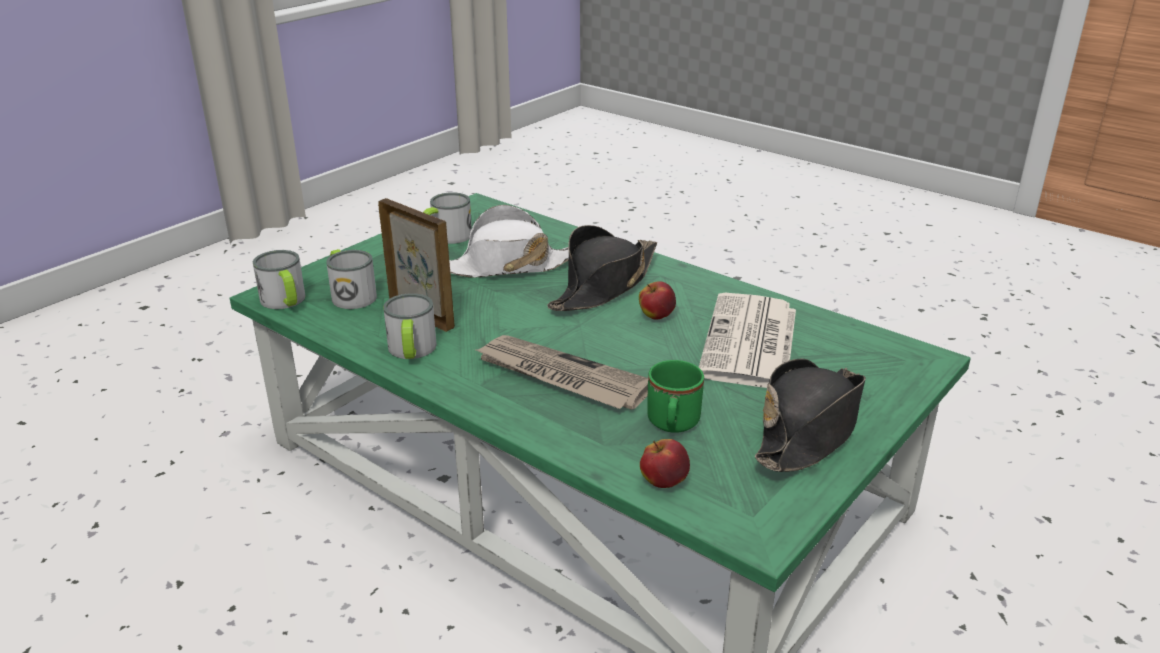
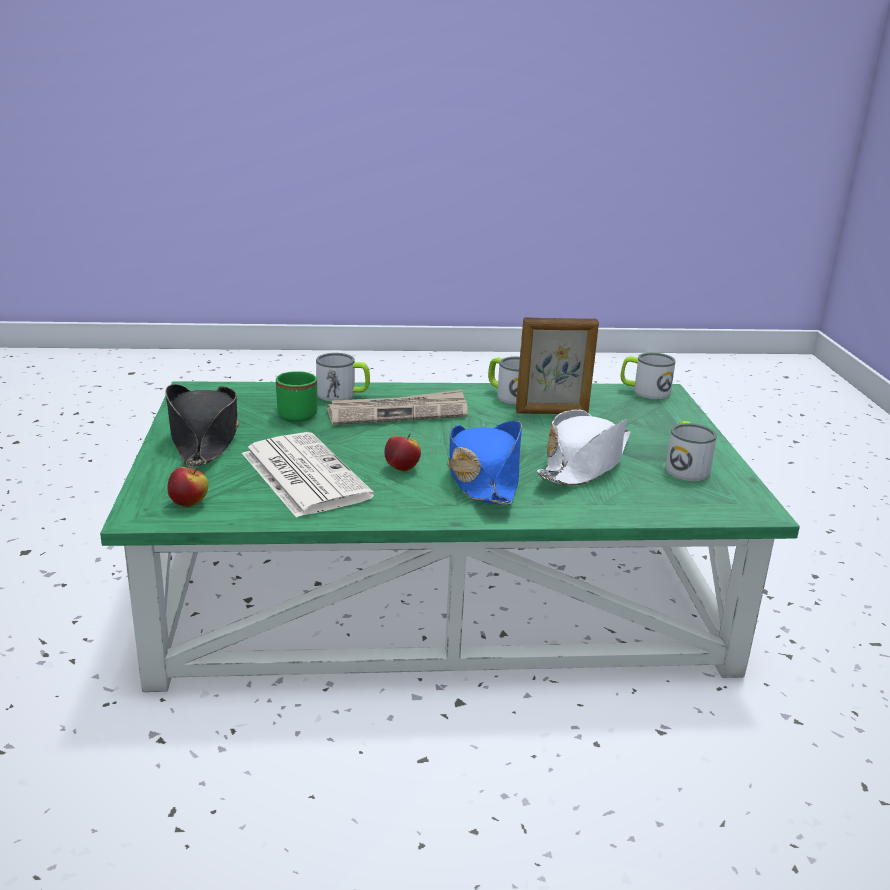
camera: 135 degrees right, 5 degrees down
(350, 295) = (624, 407): mug -> mug (343, 395)
(604, 285) = (483, 477): black hat -> blue hat
(664, 482) = (266, 391): apple -> apple (189, 503)

